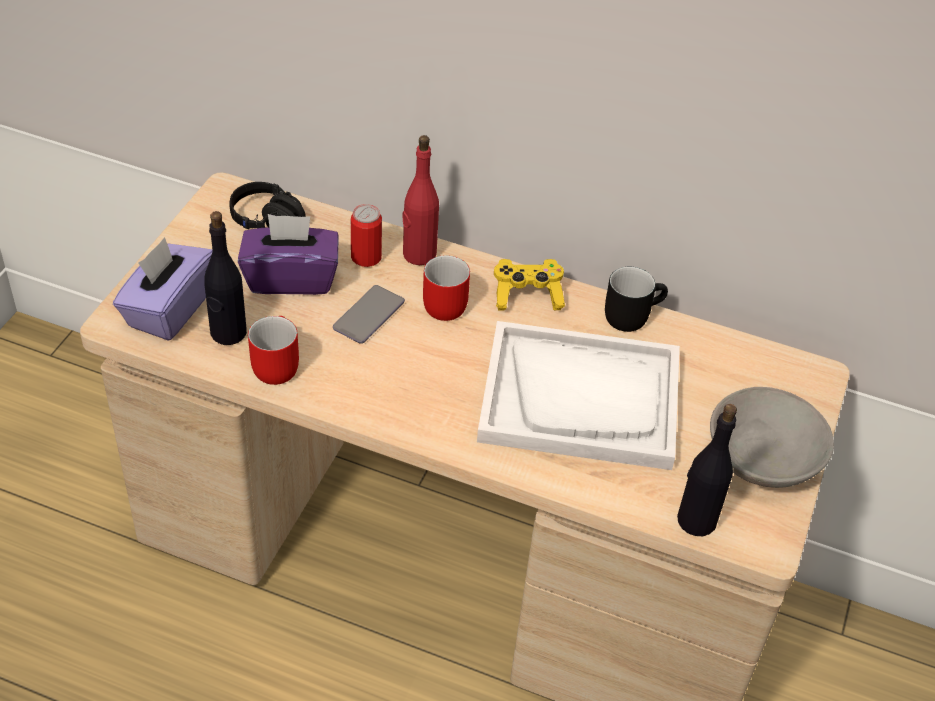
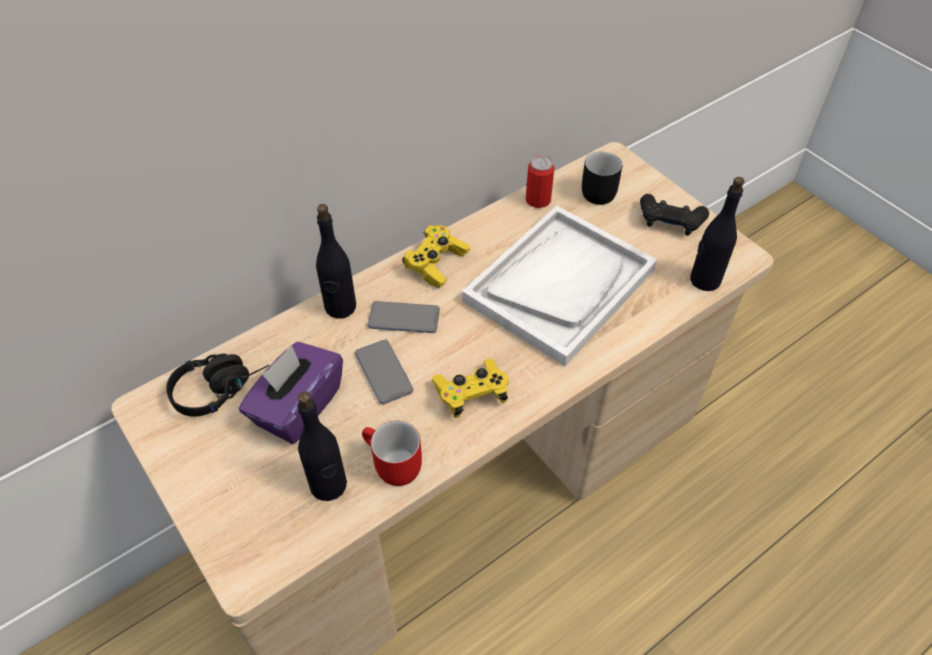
camera: 55 degrees left, 5 degrees up
(168, 309) = (262, 522): purple tissue box -> none
(366, 257) = (315, 343): can -> can (538, 200)
(389, 386) = (471, 394): none -> yellow game controller
(419, 254) = (340, 307): red bottle -> black bottle
(441, 302) = (404, 318): red mug -> phone
(630, 314) = (497, 217): black mug -> black mug (596, 190)
(761, 459) = (670, 221): grey bowl -> black game controller

